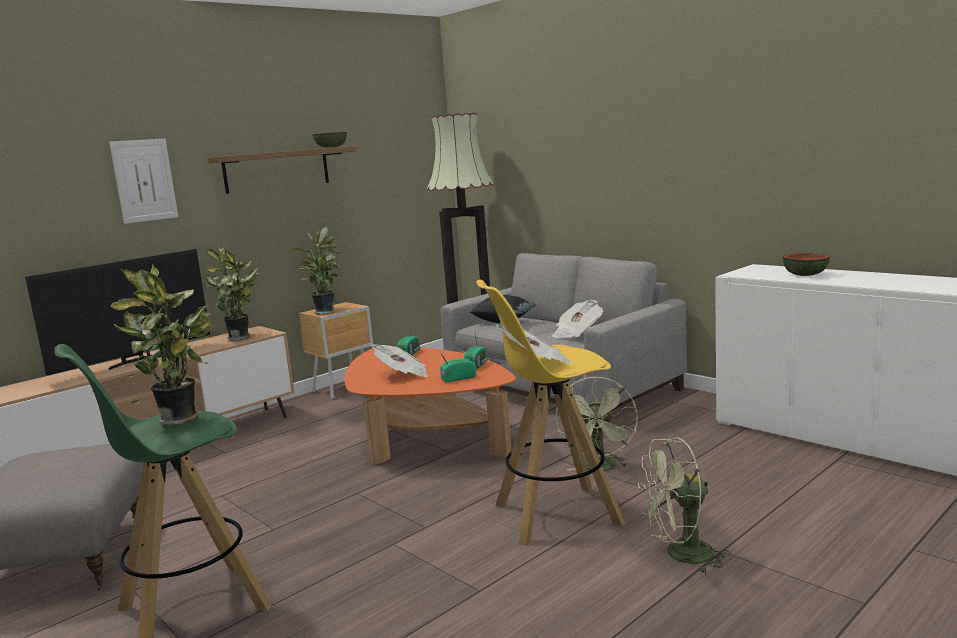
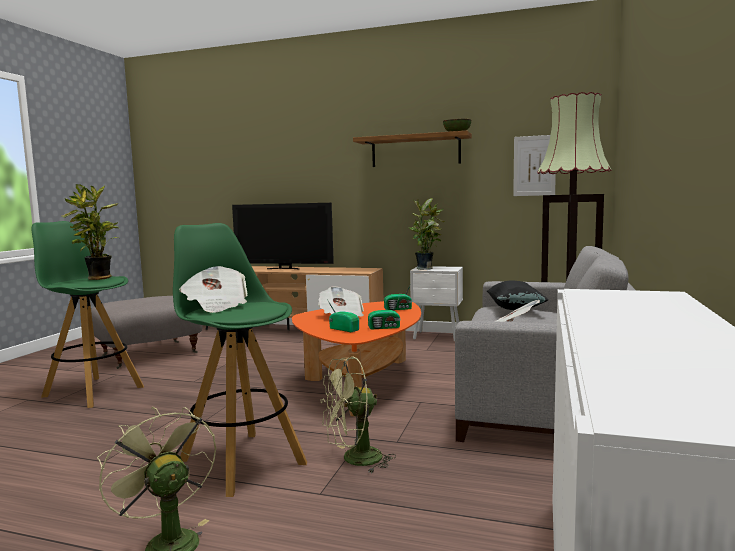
camera: 60 degrees right, 5 degrees down
(144, 180) = (320, 154): picture -> picture (534, 166)
(241, 338) = (348, 271): potted plant -> none
(345, 388) = (438, 337): brown nightstand -> white nightstand
(555, 514) = (241, 461): yellow stool -> green stool
(806, 275) = (637, 312): bowl -> none

